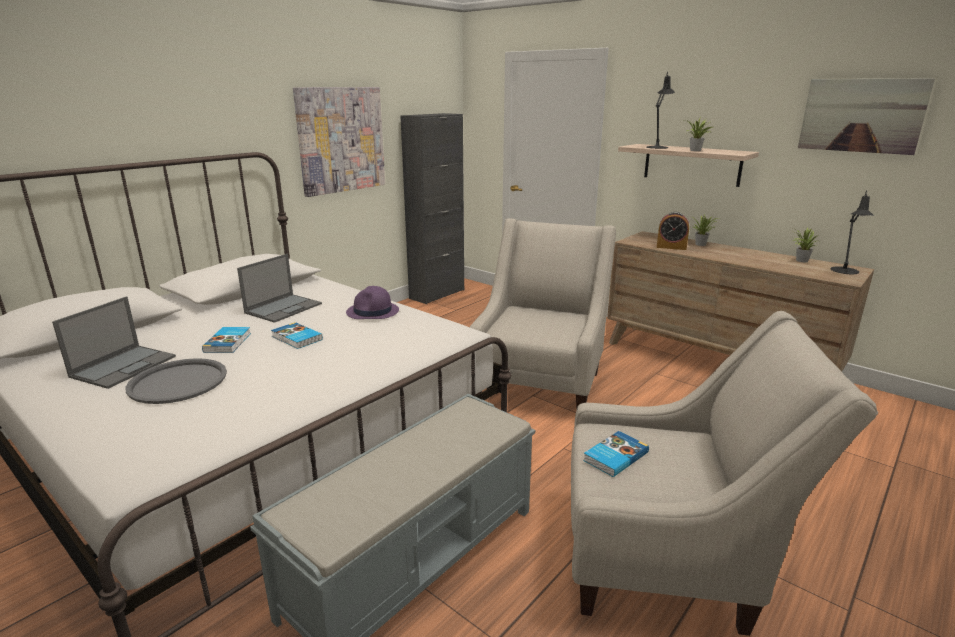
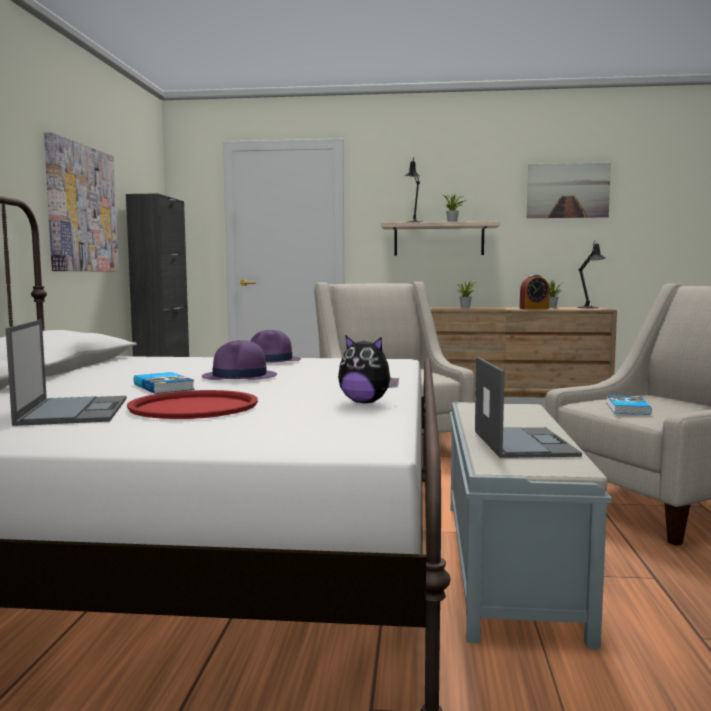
camera: 35 degrees left, 15 degrees down
(178, 382) = (194, 407): grey tray -> red tray
(267, 413) = (365, 402): none -> plush toy
(284, 308) = (155, 369): laptop -> laptop (523, 443)
(296, 338) = (240, 377): book -> purple hat
(671, 247) = (450, 308): alarm clock -> alarm clock (534, 308)

